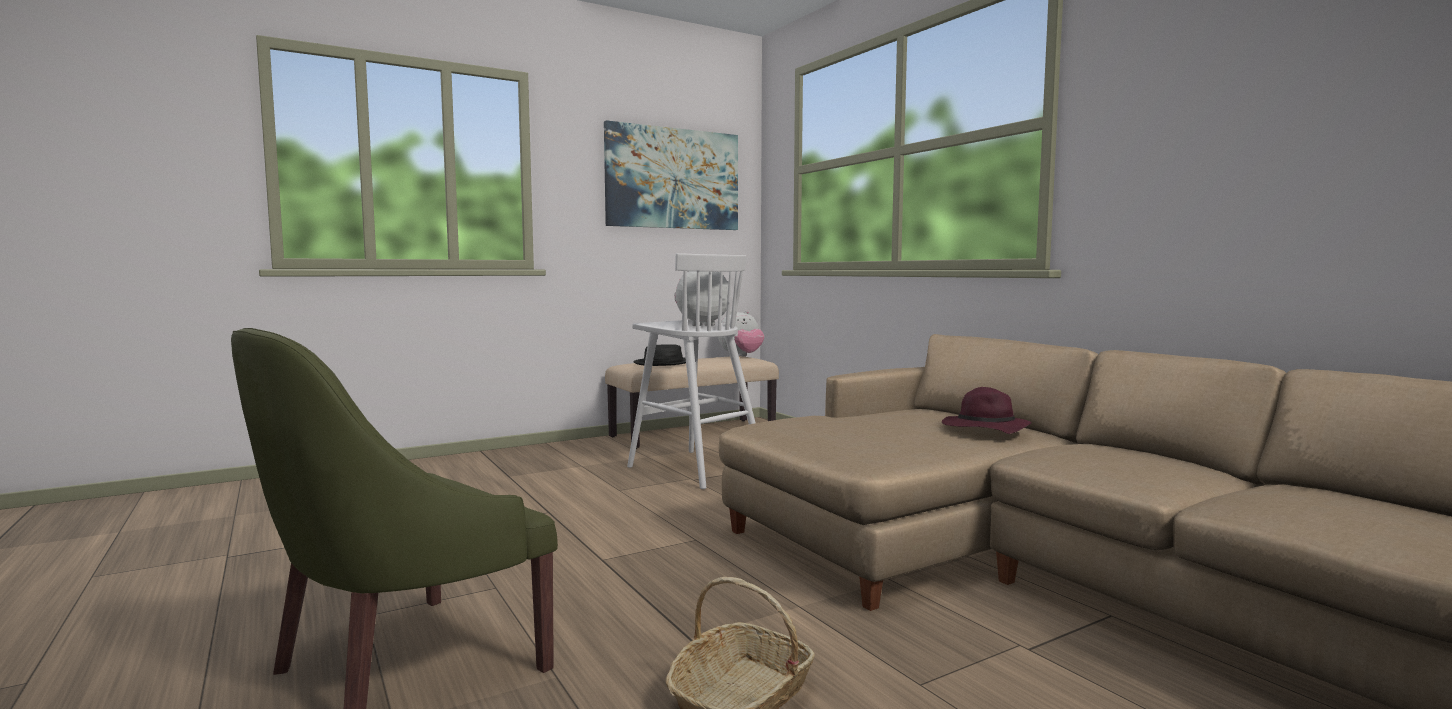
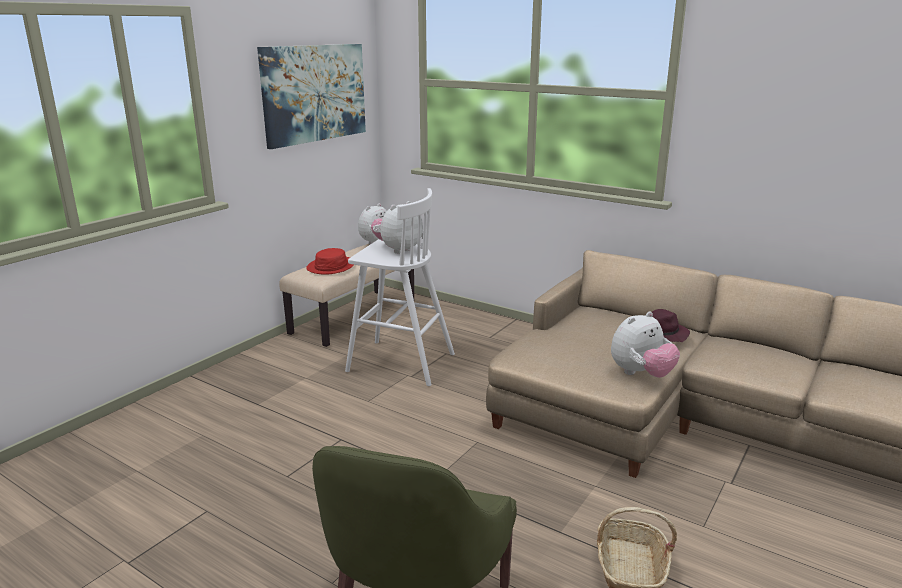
camera: 25 degrees left, 15 degrees up
(663, 363) = (331, 266): black hat -> red hat
(902, 452) = (641, 374): none -> plush toy

